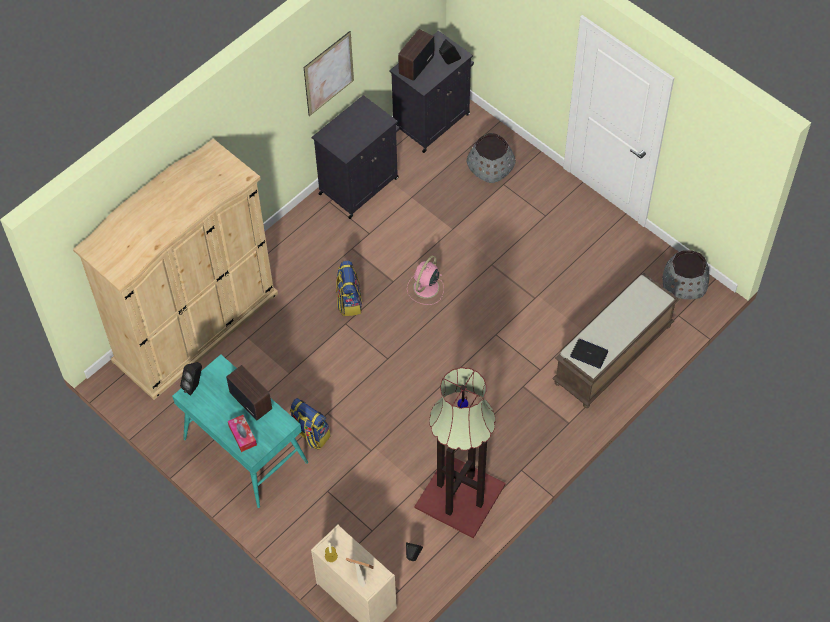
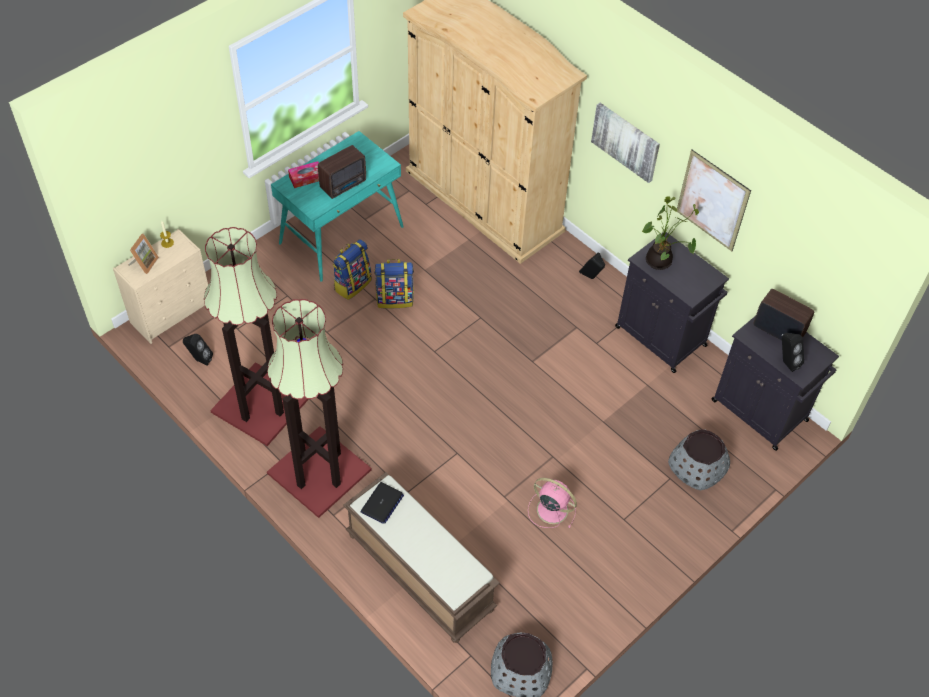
camera: 90 degrees right, 5 degrees down
(194, 386) = (367, 145): black speaker -> black speaker (591, 277)
(256, 133) = (626, 141): none -> picture
(348, 140) = (660, 262): none -> potted plant
(349, 301) = (508, 321): backpack -> backpack (395, 299)
(425, 288) = (522, 390): pink fan -> pink fan (551, 509)
(527, 440) = (317, 472): none -> floor lamp

